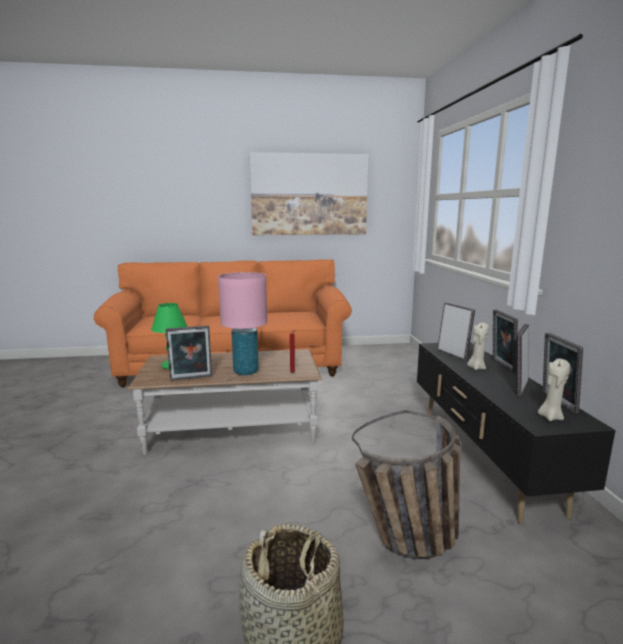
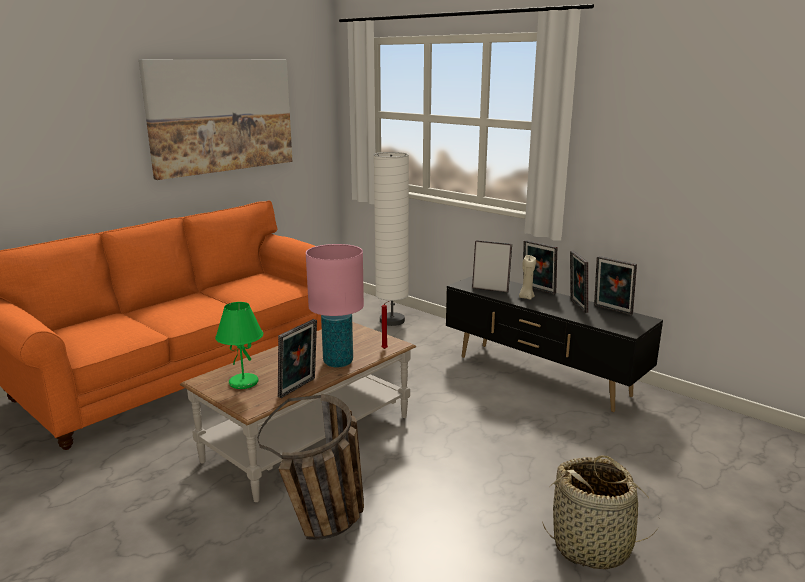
camera: 40 degrees left, 5 degrees up
(410, 374) = (392, 321): none -> white floor lamp
(410, 545) = (576, 457): basket -> basket (326, 526)
(550, 417) = (624, 322): beige candle -> none

